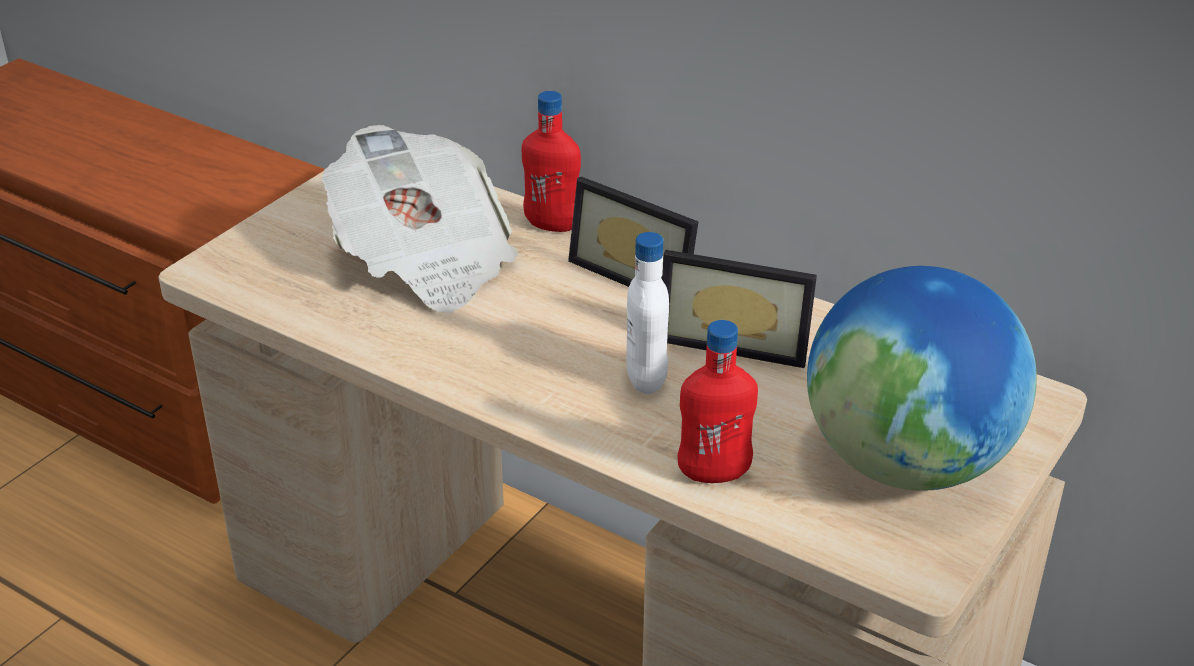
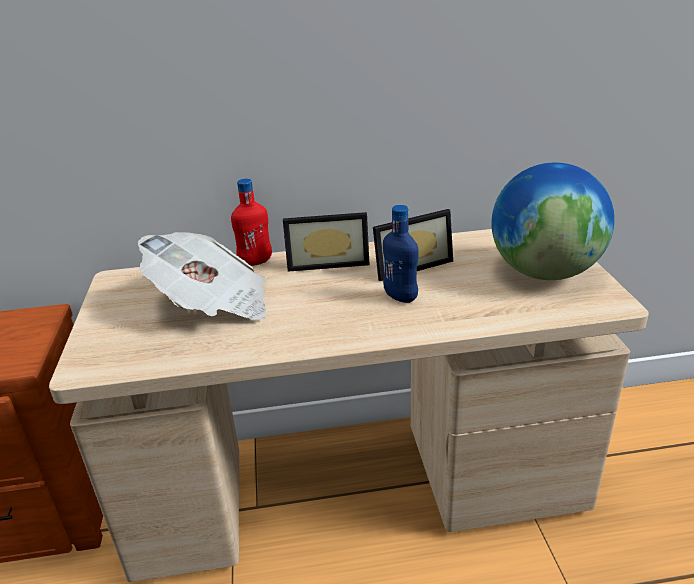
camera: 40 degrees left, 5 degrees down
(646, 379) = (400, 297): white bottle -> blue bottle
(714, 474) = (489, 315): red bottle -> none

